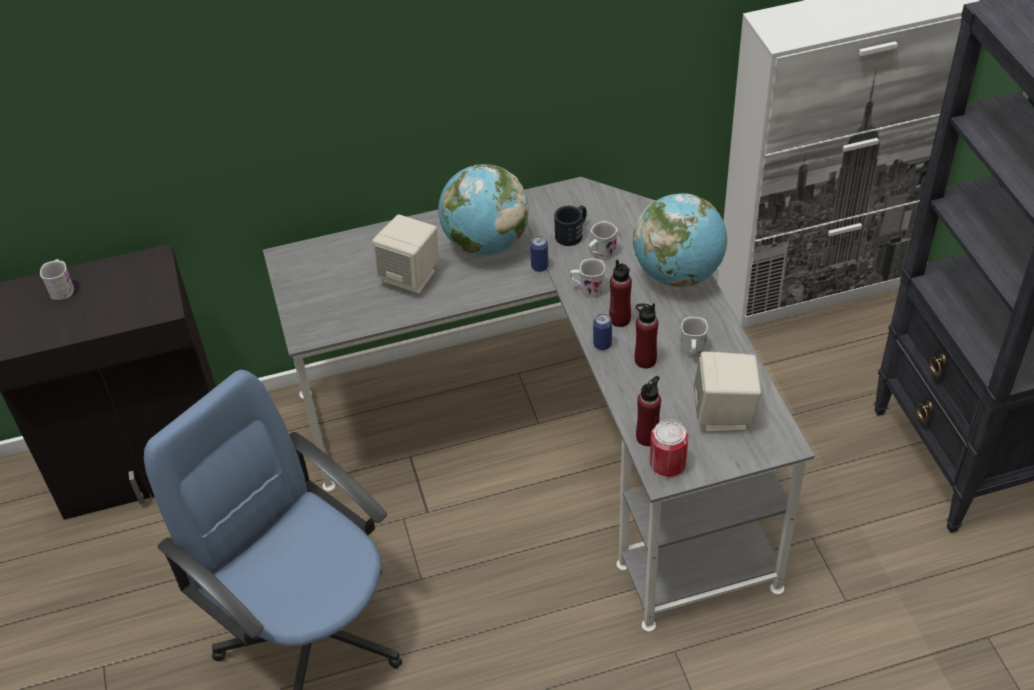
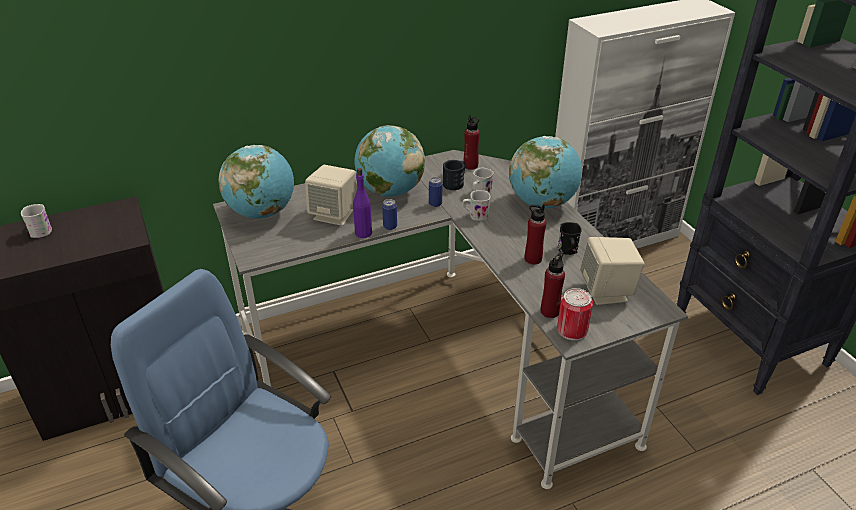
camera: 10 degrees left, 10 degrees down
(322, 267) = (262, 212): none -> globe
(442, 307) = (363, 233): none -> purple bottle
(602, 344) = (496, 250): can -> can (390, 226)
(620, 319) = (505, 233): red bottle -> red bottle (470, 165)
(692, 351) = (568, 251): white mug -> black mug

